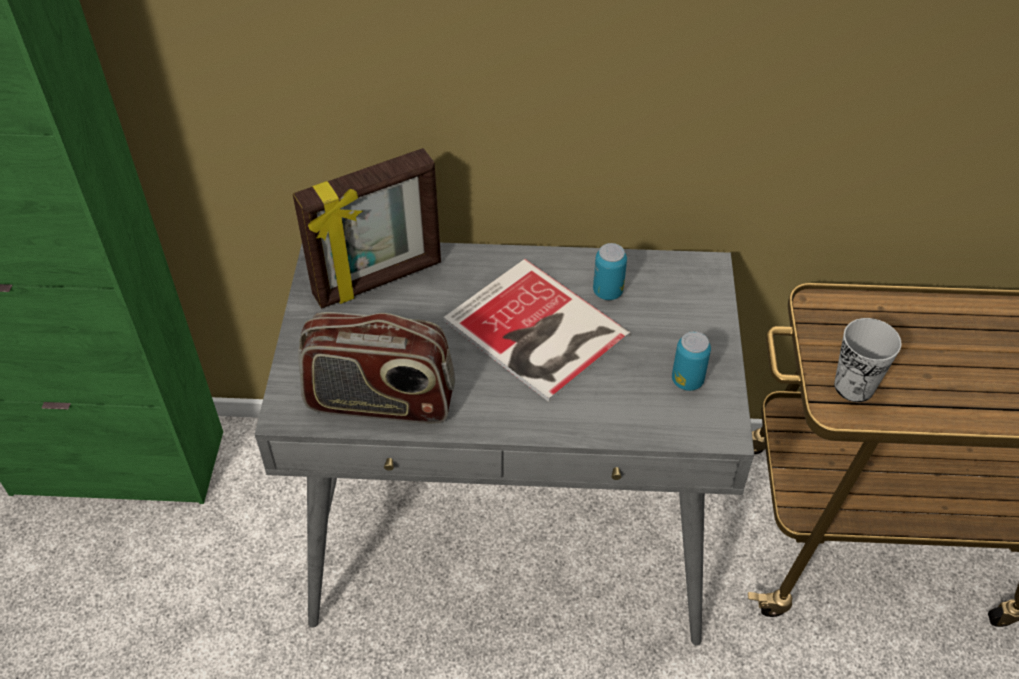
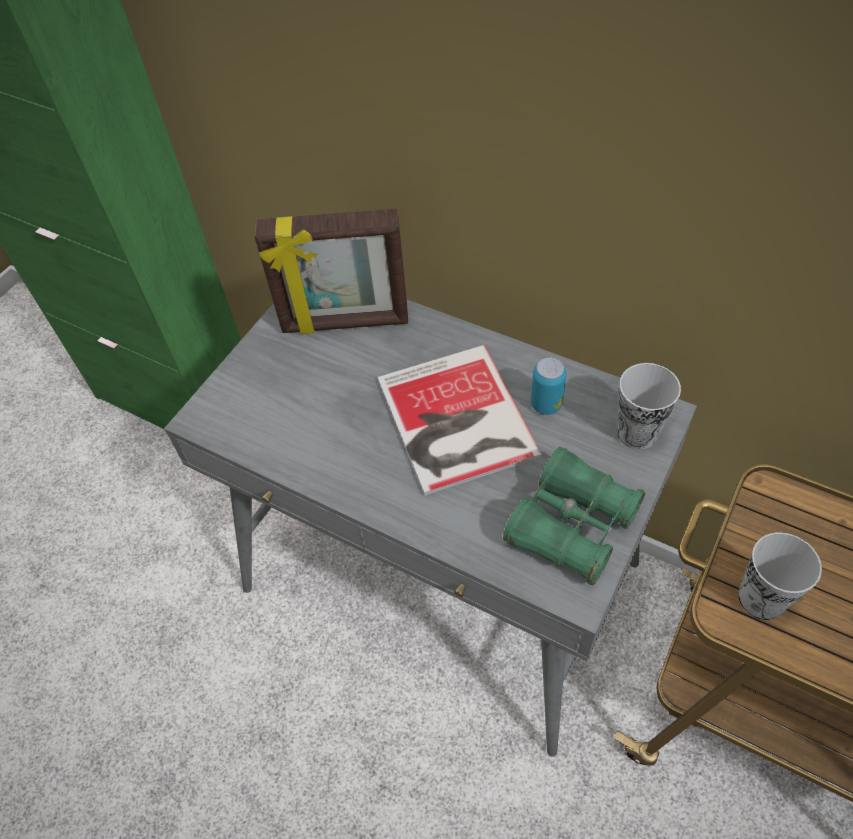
camera: 30 degrees right, 5 degrees up
(380, 402) = (279, 438): radio -> none
(687, 380) = (571, 526): can -> green binoculars
(696, 289) = (637, 432): none -> cup

